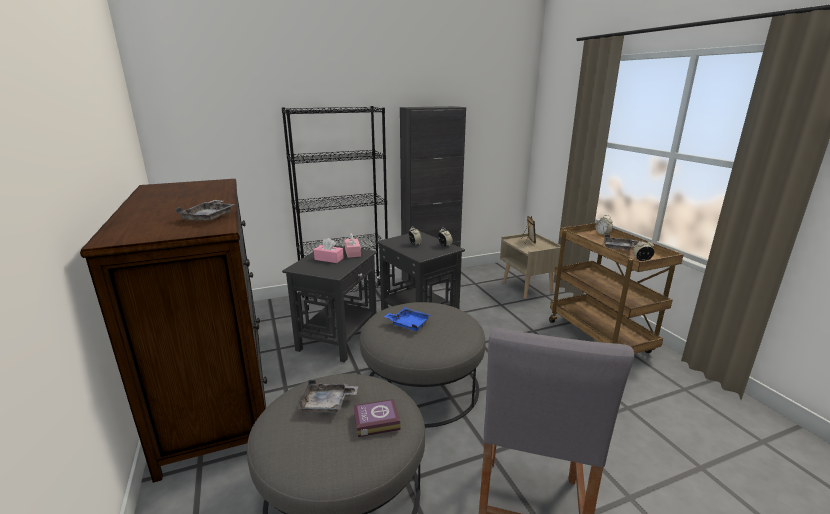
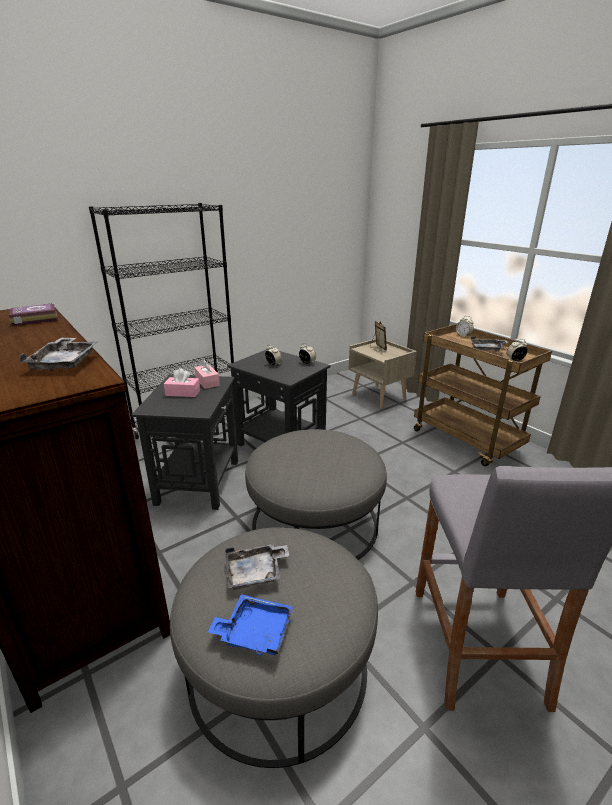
camera: 15 degrees left, 5 degrees up
(375, 421) = (321, 582): book -> book (33, 319)
(408, 324) = (300, 458): blue tray -> blue tray (255, 632)
(430, 280) = (276, 400): black cabinet -> none

